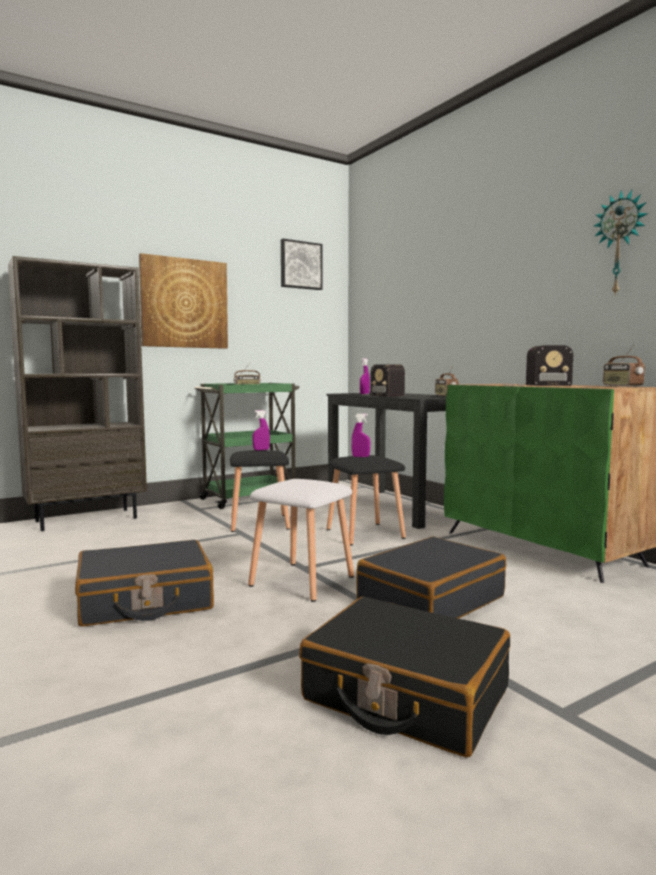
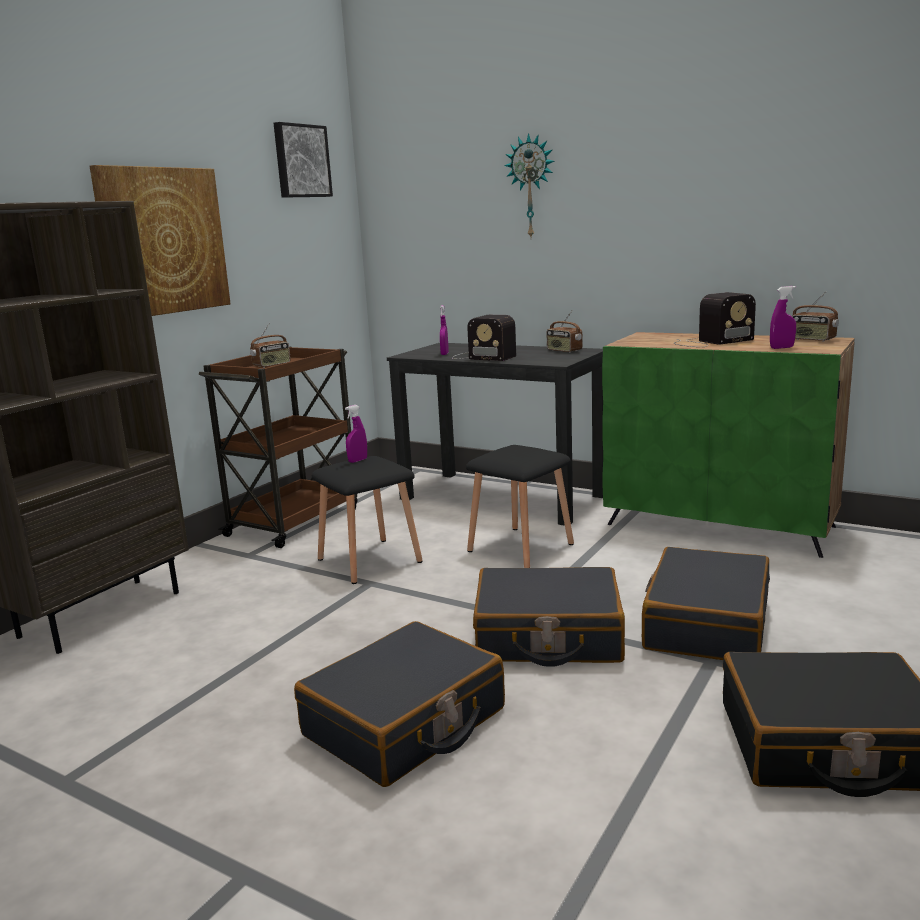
camera: 25 degrees left, 10 degrees up
(249, 498) = (295, 521): green cart -> brown cart
(304, 581) = (548, 636): white stool -> black suitcase
(360, 456) = (510, 453): purple spray bottle -> purple spray bottle (782, 348)
(620, 244) = (797, 170): wall clock -> wall clock (531, 187)

